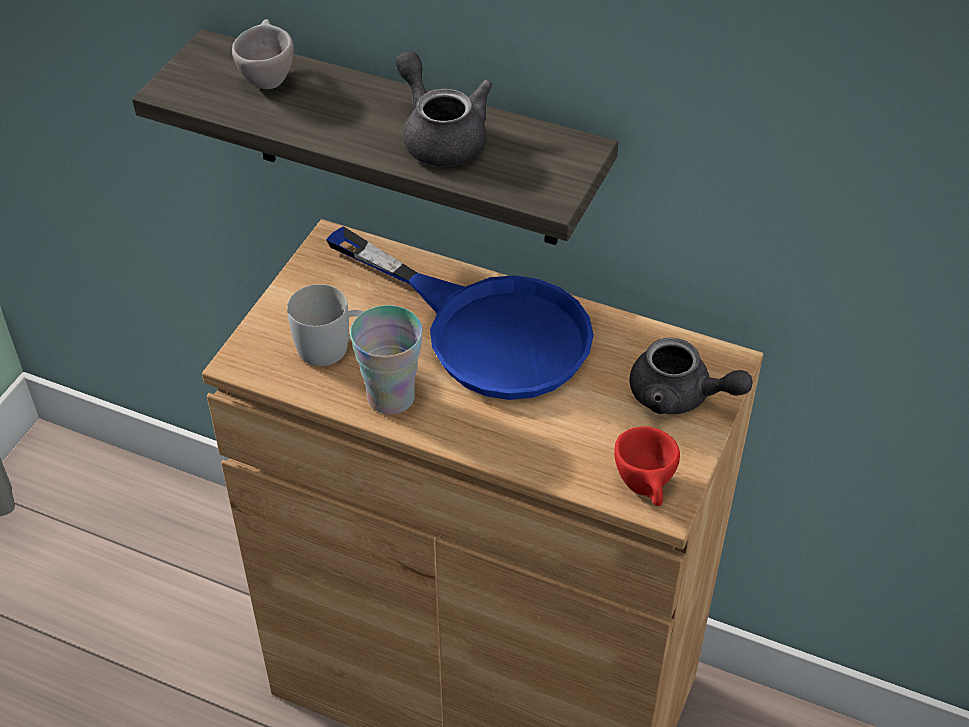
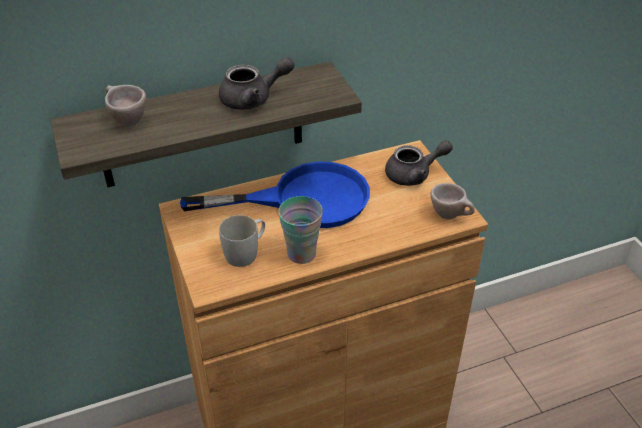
camera: 45 degrees left, 5 degrees down
(440, 136) = (253, 99): grey teapot -> grey teapot turned 150 degrees clockwise
(646, 490) = (451, 216): red cup -> beige cup

